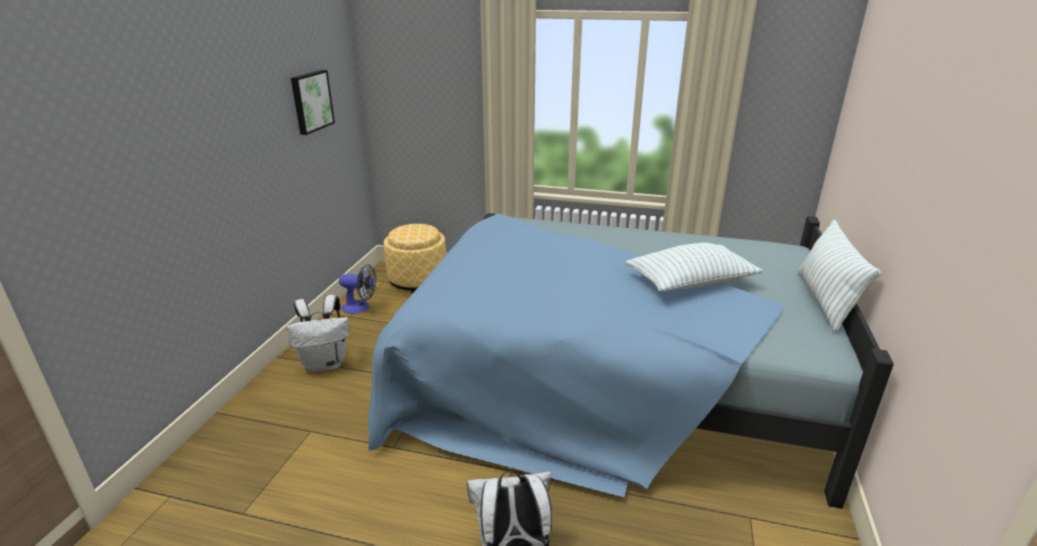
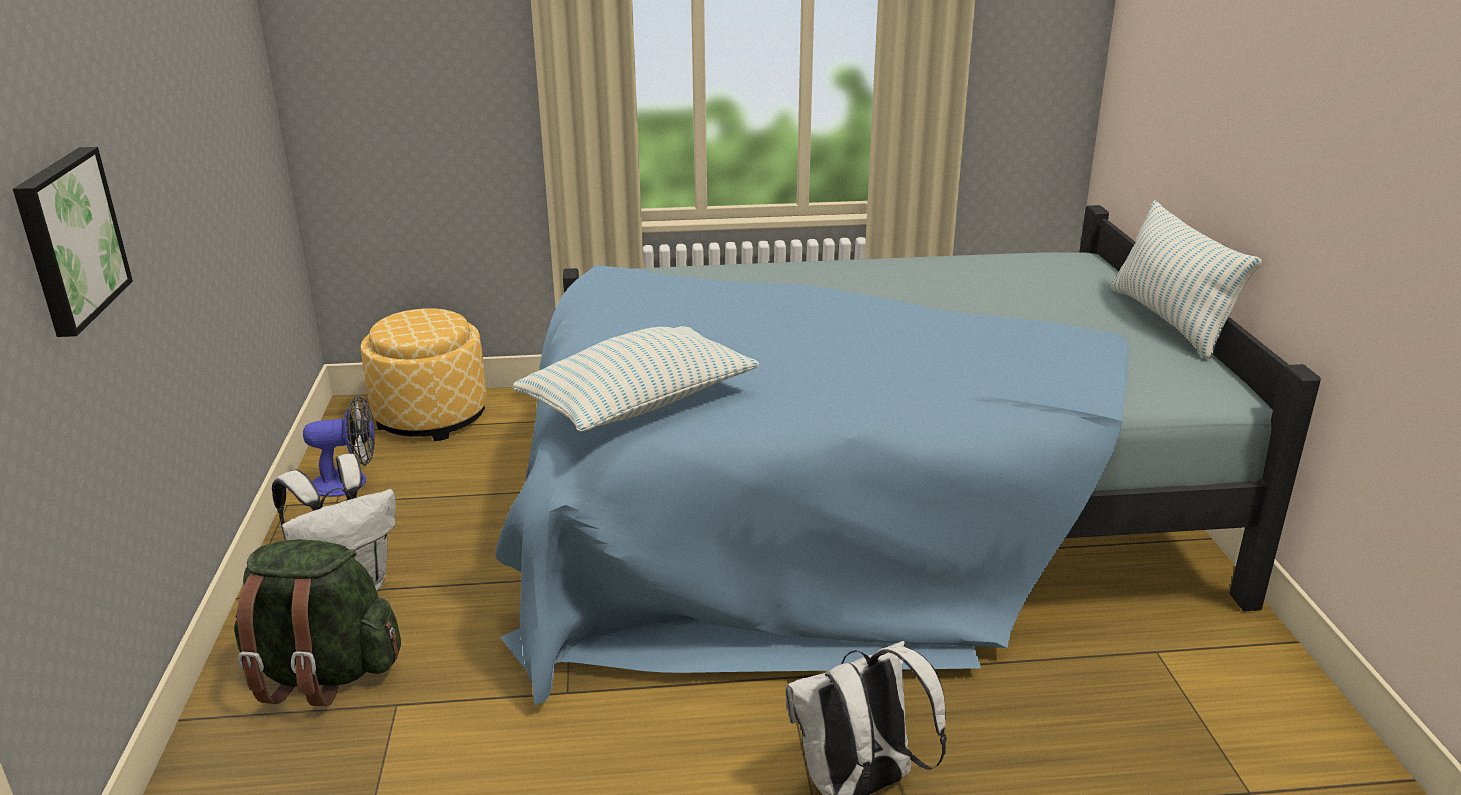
camera: 20 degrees left, 0 degrees up
(289, 405) = (322, 673): none -> green backpack
(311, 101) = (218, 88): picture -> picture (68, 239)
(691, 282) = (978, 325): pillow -> pillow (639, 404)

